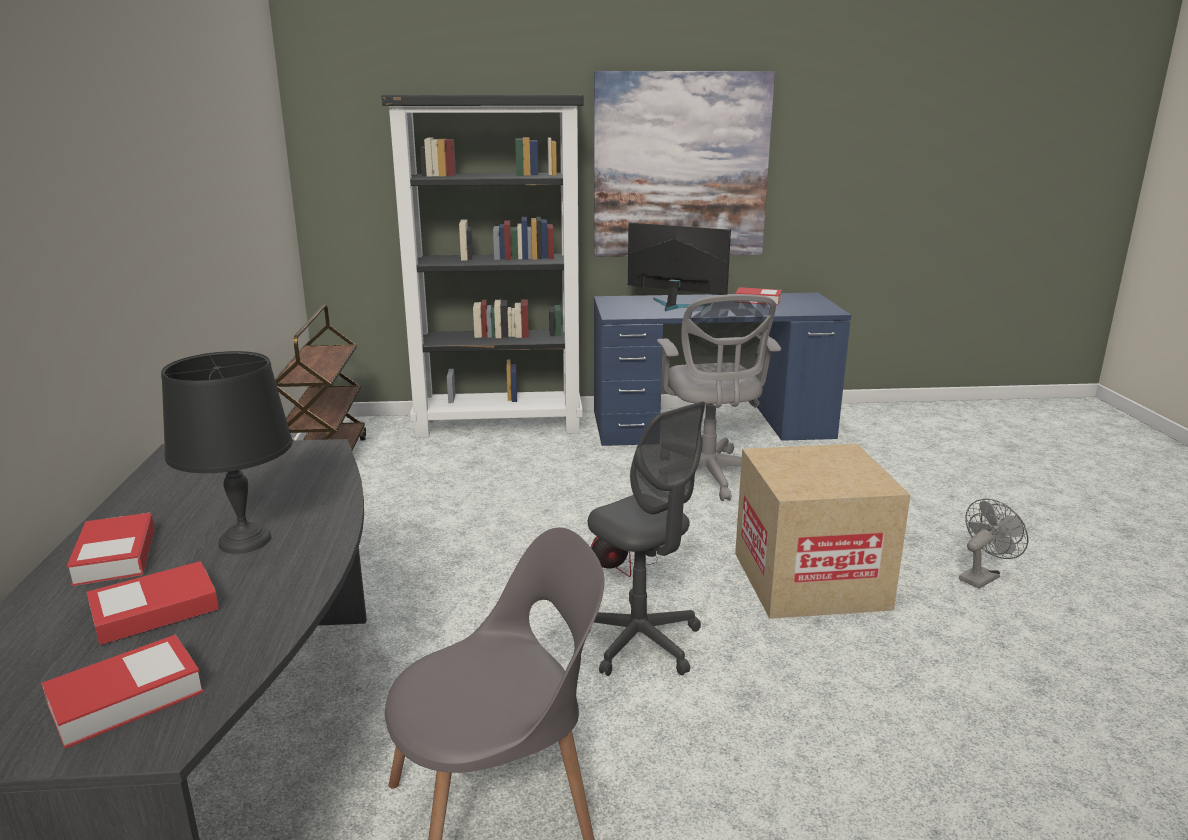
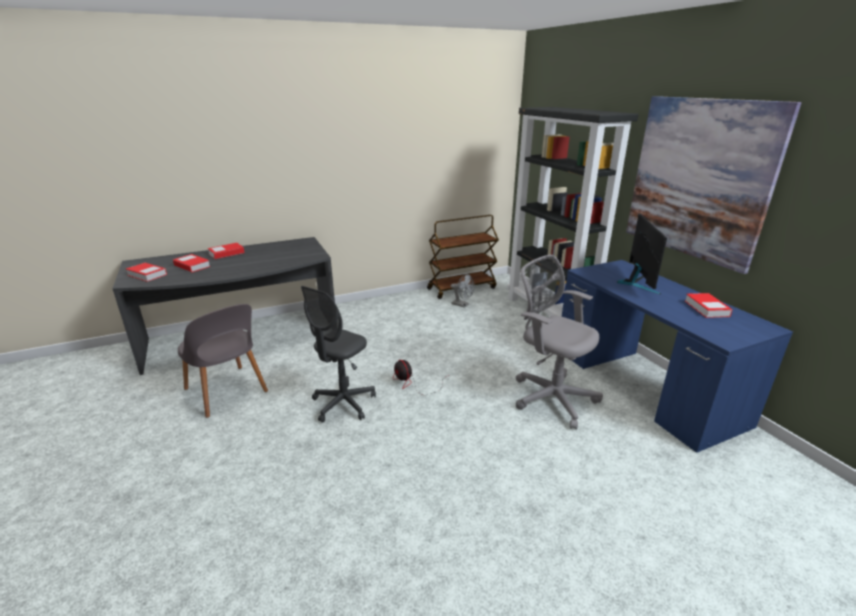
camera: 70 degrees right, 5 degrees up
(244, 540) = (237, 264): black table lamp -> none
(709, 477) = (550, 396): grey office chair -> grey office chair turned 75 degrees clockwise
(810, 580) = (435, 457): cardboard box -> none
(982, 576) = (493, 555): grey fan -> grey fan (462, 305)

